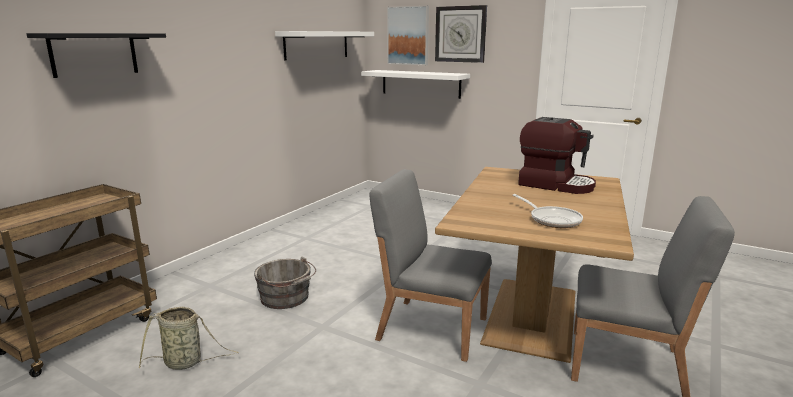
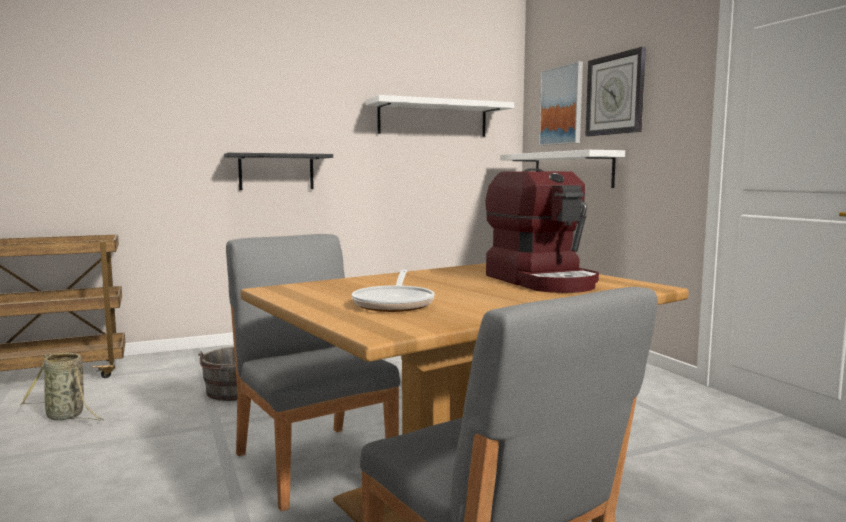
camera: 35 degrees right, 10 degrees down
(94, 54) = (133, 110): black shelf -> black shelf (276, 171)

